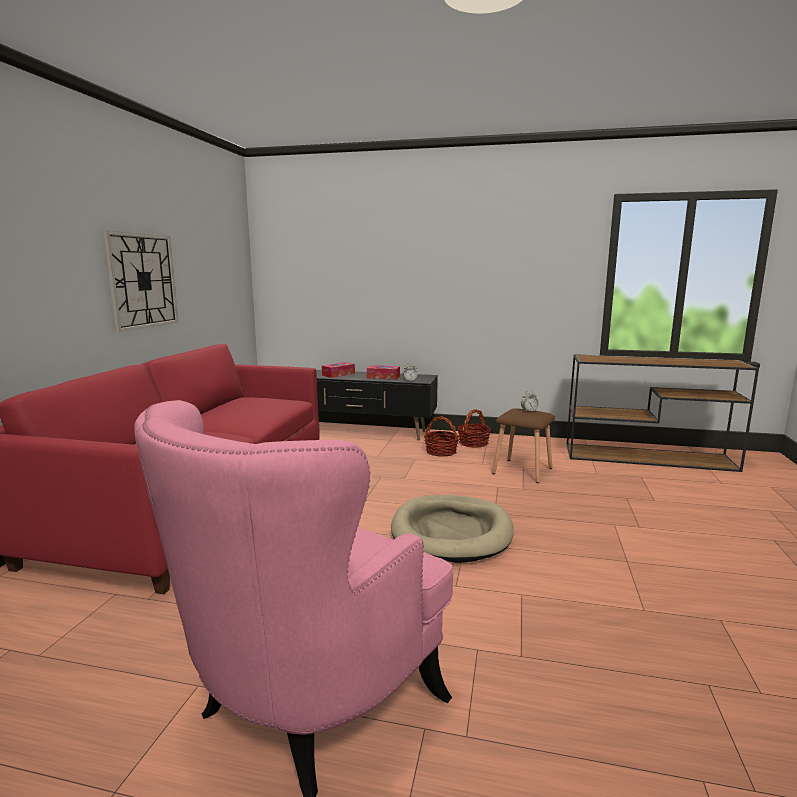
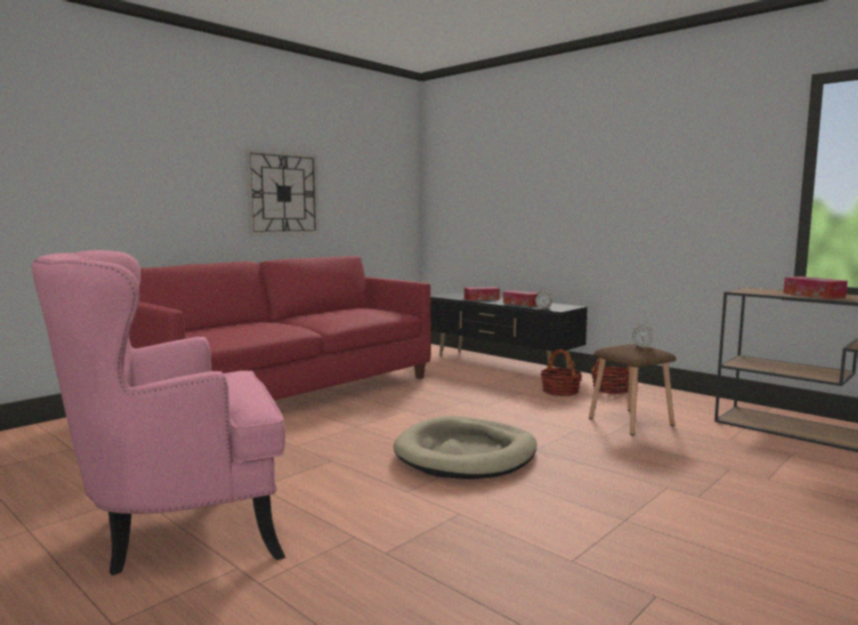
camera: 30 degrees right, 5 degrees down
(633, 360) = (813, 295): none -> tissue box

